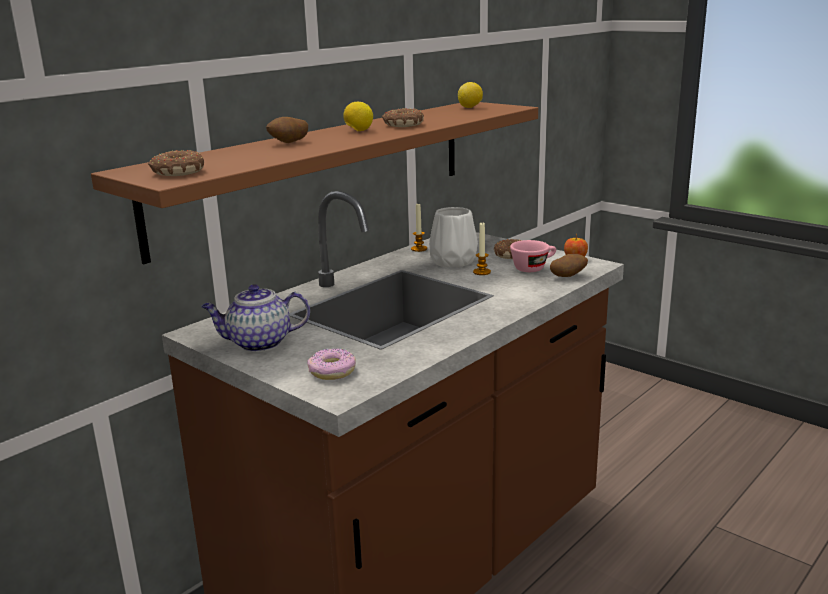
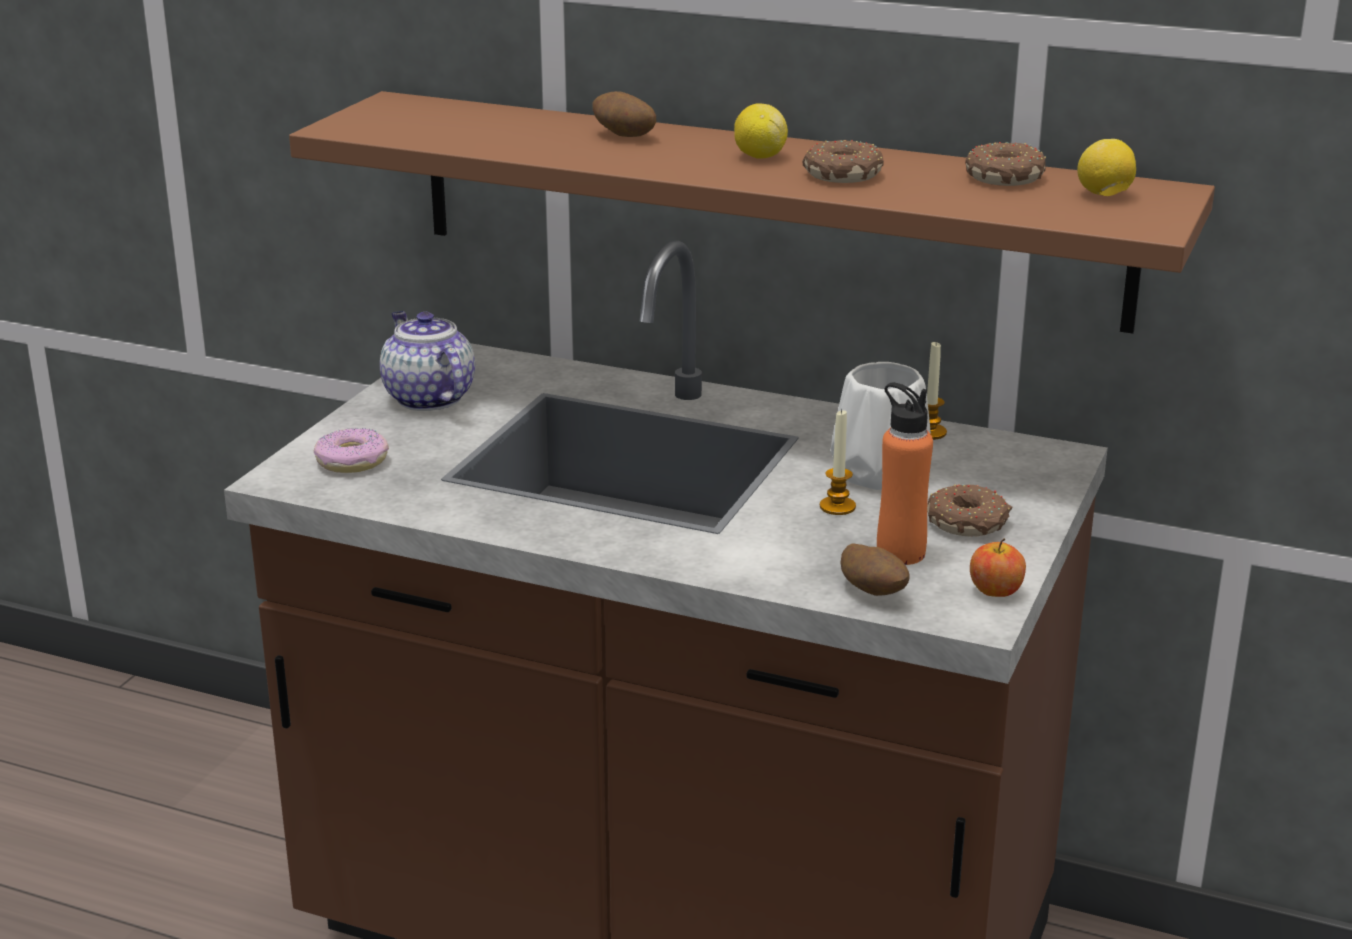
camera: 70 degrees right, 5 degrees up
(177, 172) = (389, 122): donut -> donut (1003, 177)
(533, 268) = (900, 553): pink cup -> orange bottle

